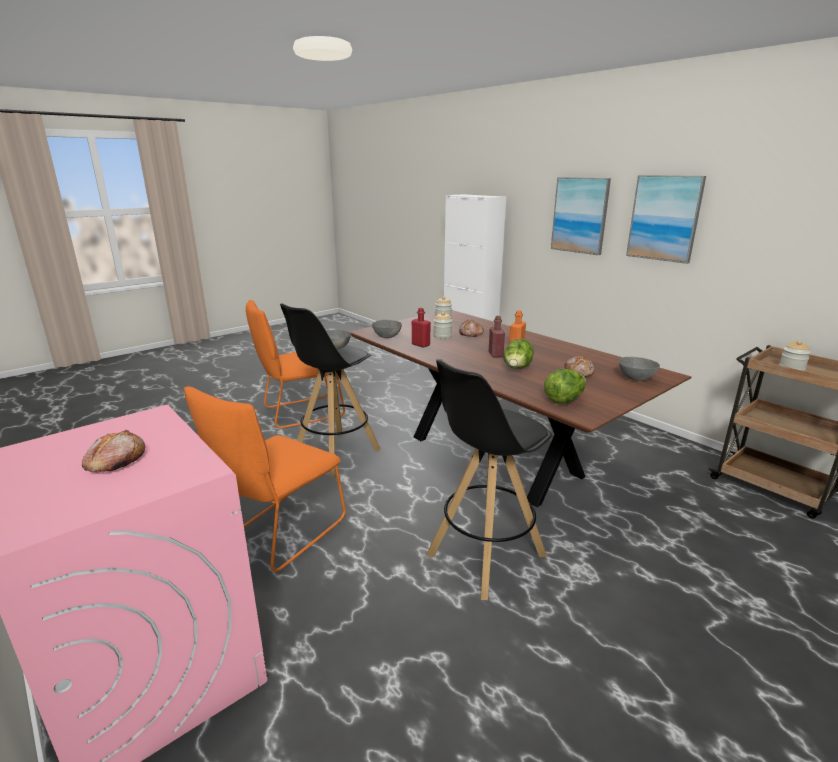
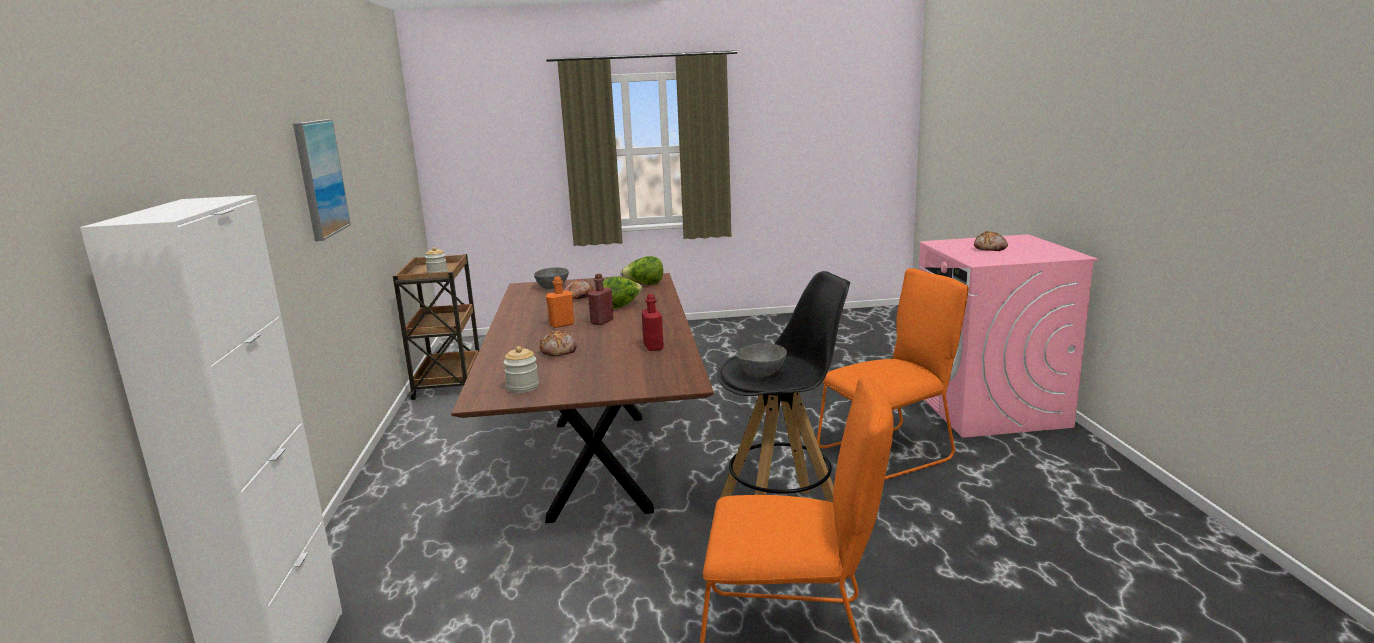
camera: 145 degrees left, 5 degrees down
(387, 337) = (674, 367): grey bowl -> none
(442, 336) = (601, 354): jar -> none
(485, 555) = (726, 402): black stool -> none
(580, 215) = (266, 202): picture -> none

